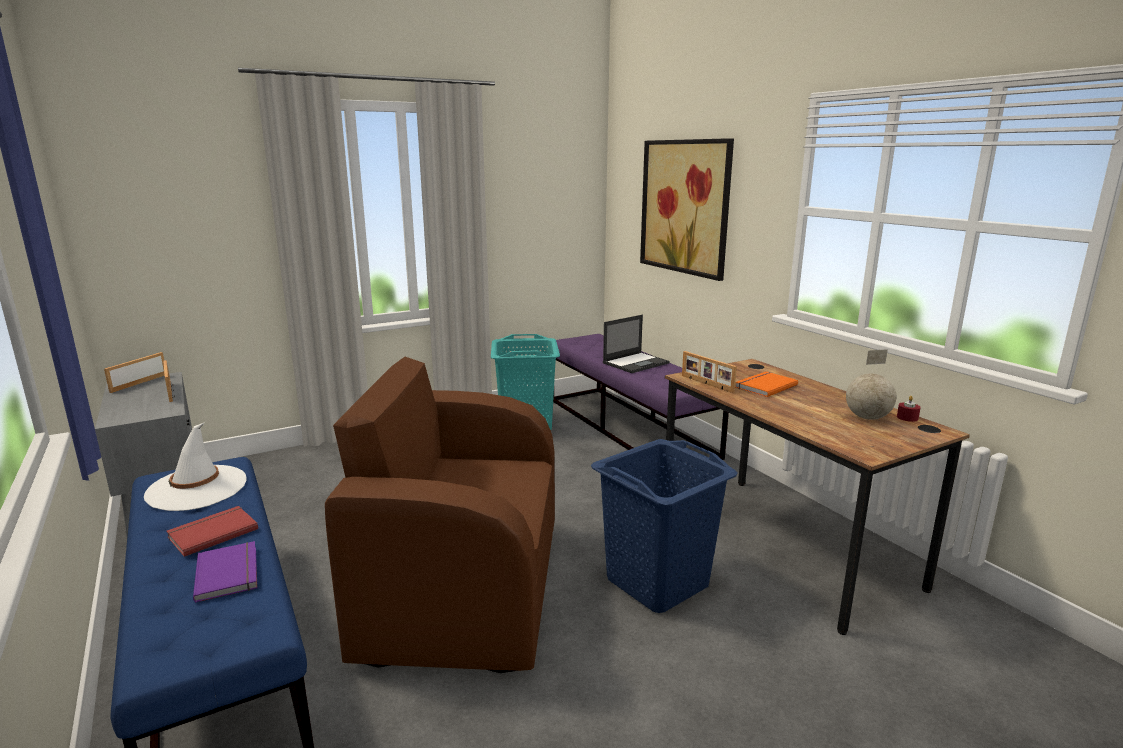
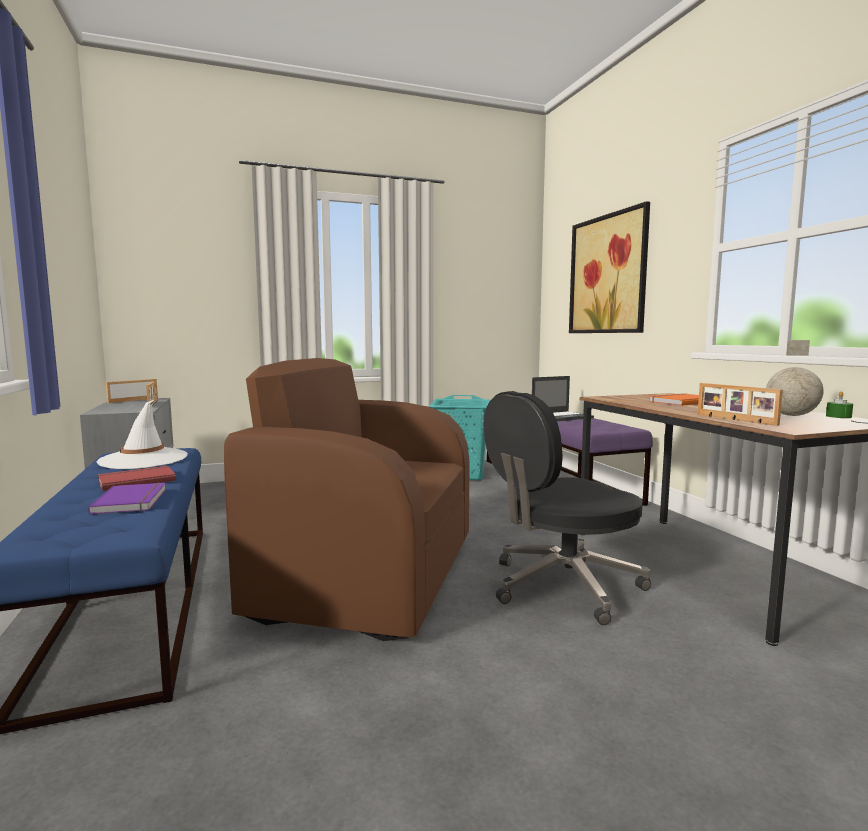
camera: 10 degrees right, 10 degrees down
(656, 582) = (562, 586): blue laundry basket -> black office chair
(706, 384) = (619, 400): picture frame -> picture frame (734, 419)
(907, 417) = (838, 416): red candle -> green candle

